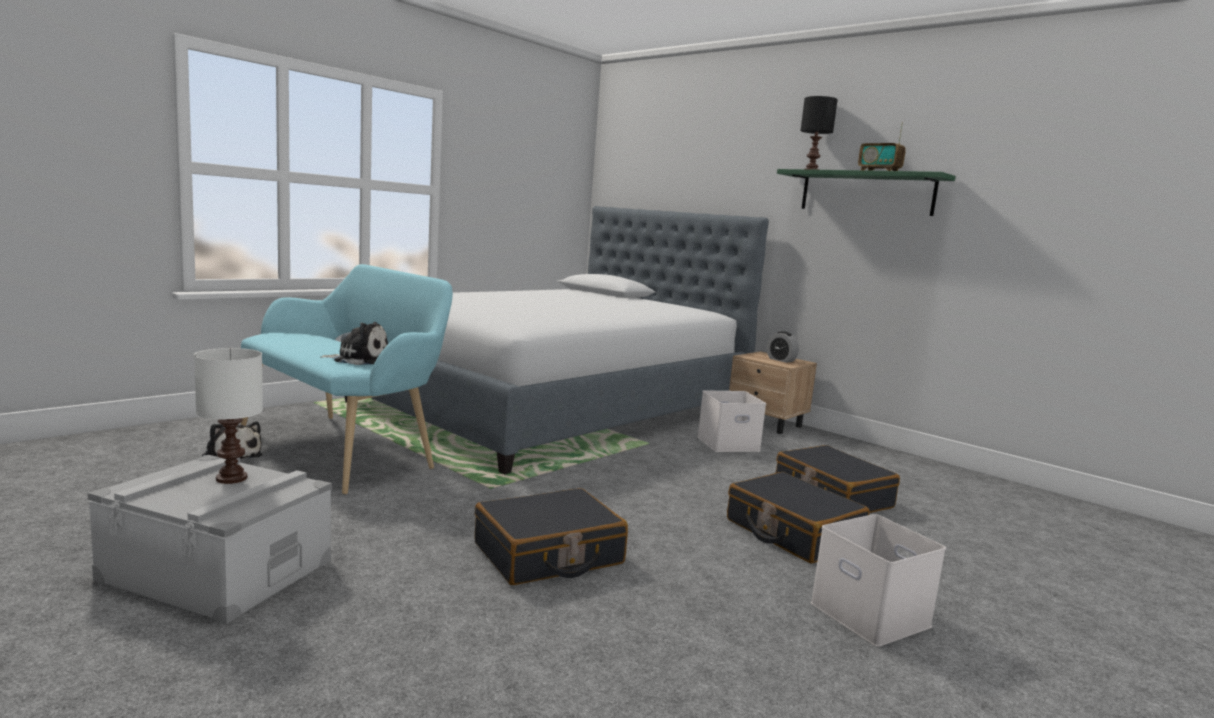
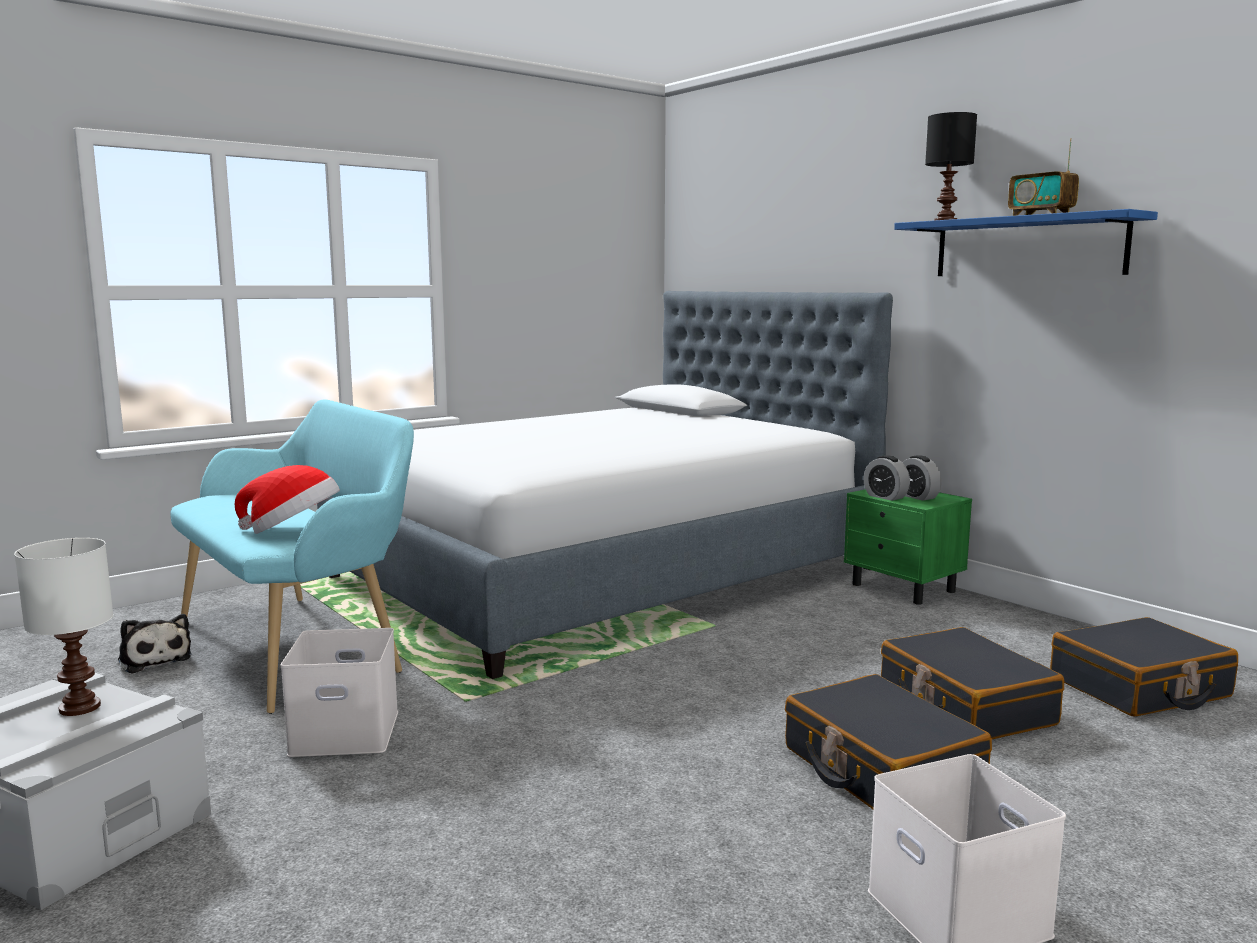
camera: 10 degrees right, 0 degrees up
(359, 359) = (293, 531): plush toy -> hat
(548, 554) = (505, 805): black suitcase -> black suitcase (1139, 688)
(727, 444) = (831, 623): white storage box -> white storage box (342, 734)
(760, 359) = (885, 497): none -> alarm clock
(767, 423) = (904, 588): beige nightstand -> green nightstand
(866, 193) = (1028, 247): green shelf -> blue shelf

